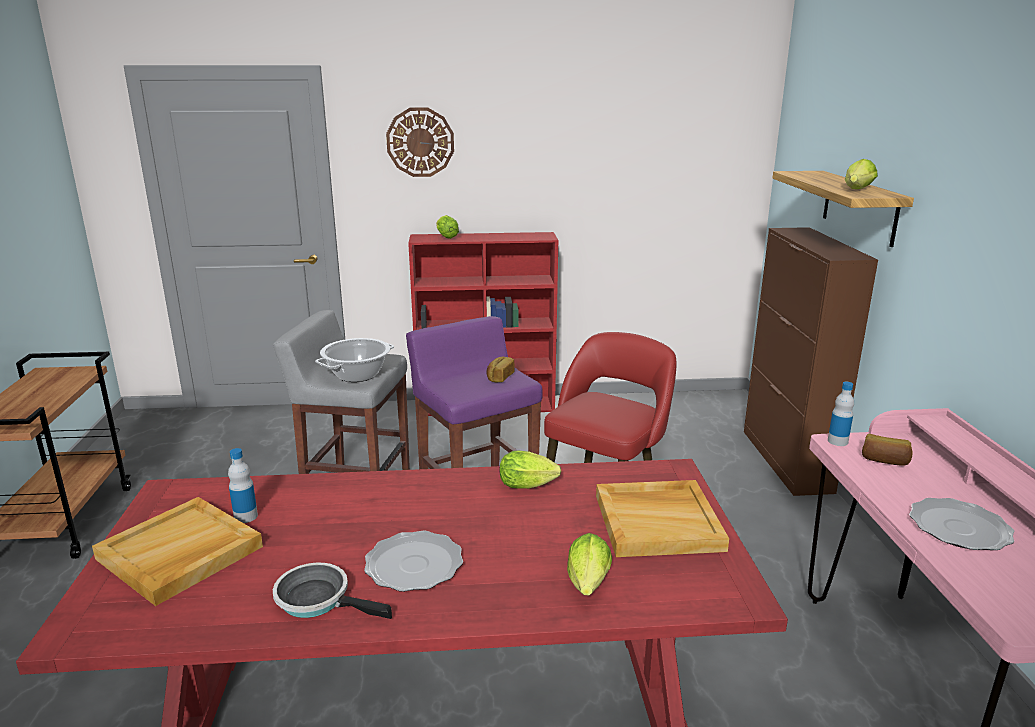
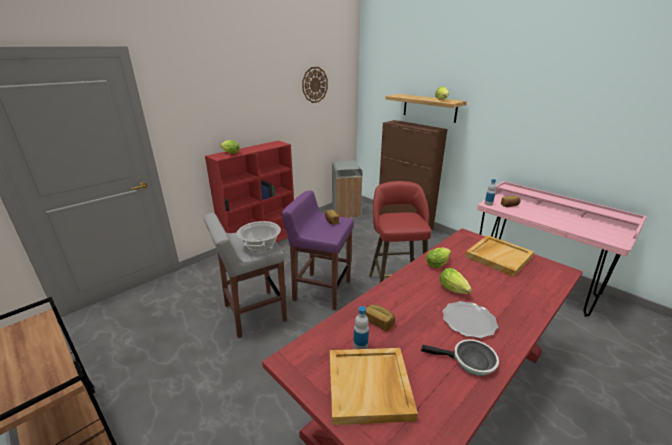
camera: 40 degrees left, 5 degrees up
(310, 507) = (379, 322): none -> bread
(318, 599) = (470, 361): frying pan -> frying pan turned 150 degrees counterclockwise
(420, 142) = (202, 96): wall clock -> wall clock (314, 85)
(588, 586) = (527, 292): lettuce -> lettuce (454, 290)
(691, 406) = (346, 212): none -> grey trash can
(958, 528) = (561, 220): plate -> none

